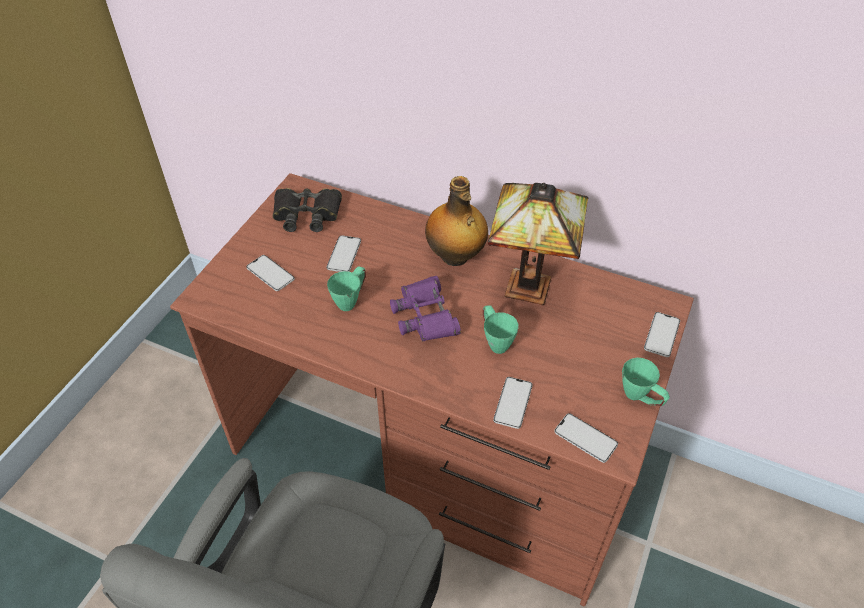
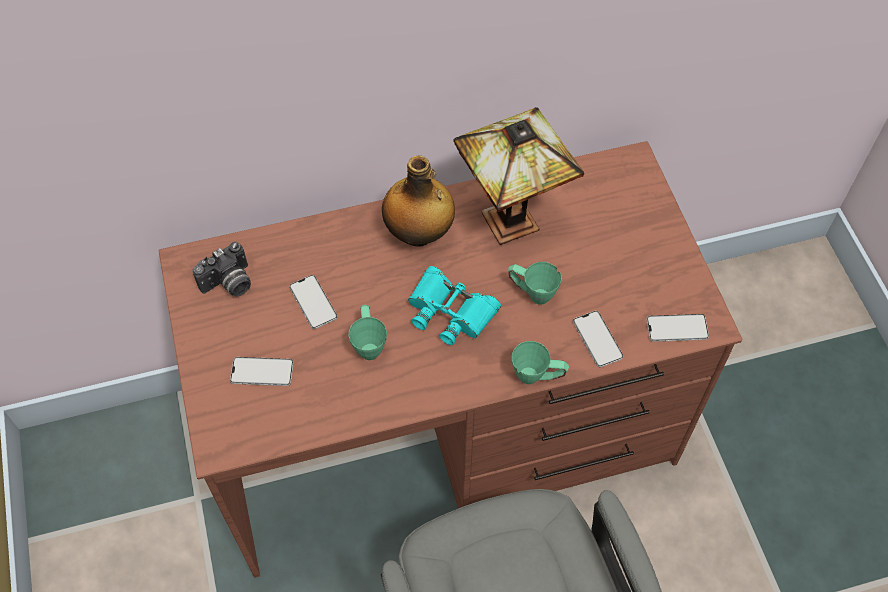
camera: 40 degrees left, 10 degrees up
(307, 214) = (229, 284): black binoculars -> camera
(425, 315) = (450, 311): purple binoculars -> turquoise binoculars
(640, 398) = (686, 263): green mug -> green mug (537, 377)
(662, 335) = (653, 193): phone -> none

